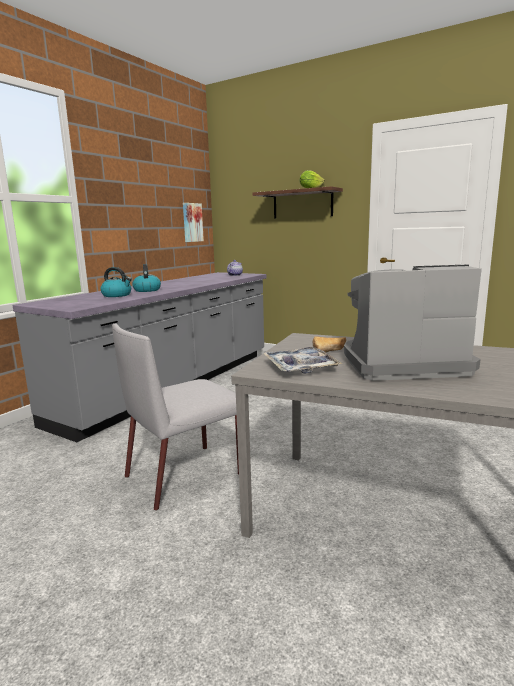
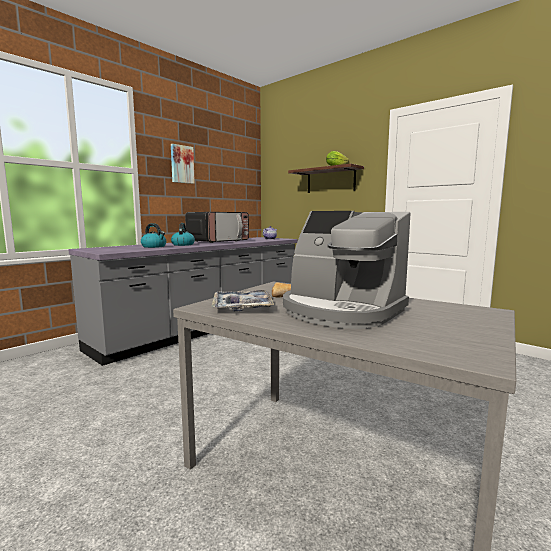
camera: 10 degrees right, 5 degrees down
(180, 282) = (218, 241): none -> microwave
(185, 474) = (170, 402): grey chair -> none
(192, 222) = (241, 195): picture -> picture (181, 164)
(401, 364) = (341, 311): coffee machine -> coffee machine turned 150 degrees counterclockwise

